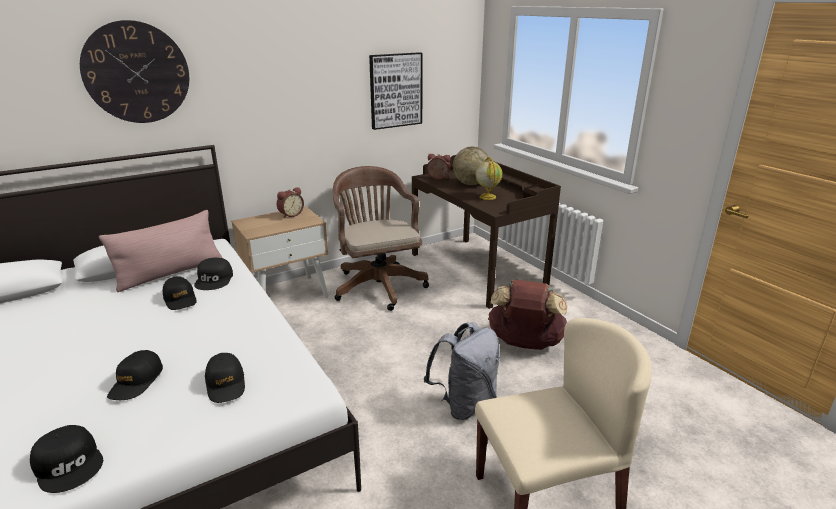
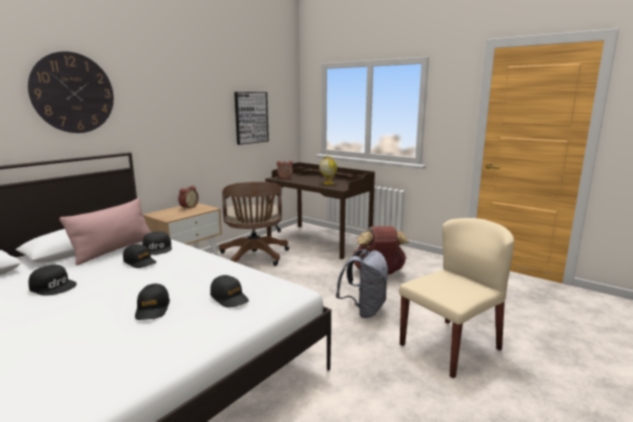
camera: 20 degrees left, 10 degrees down
(70, 464) = (145, 360): black cap -> black cap (54, 286)
(378, 284) = (254, 257): brown office chair -> brown office chair turned 150 degrees counterclockwise
(470, 184) = (310, 179): globe -> none

